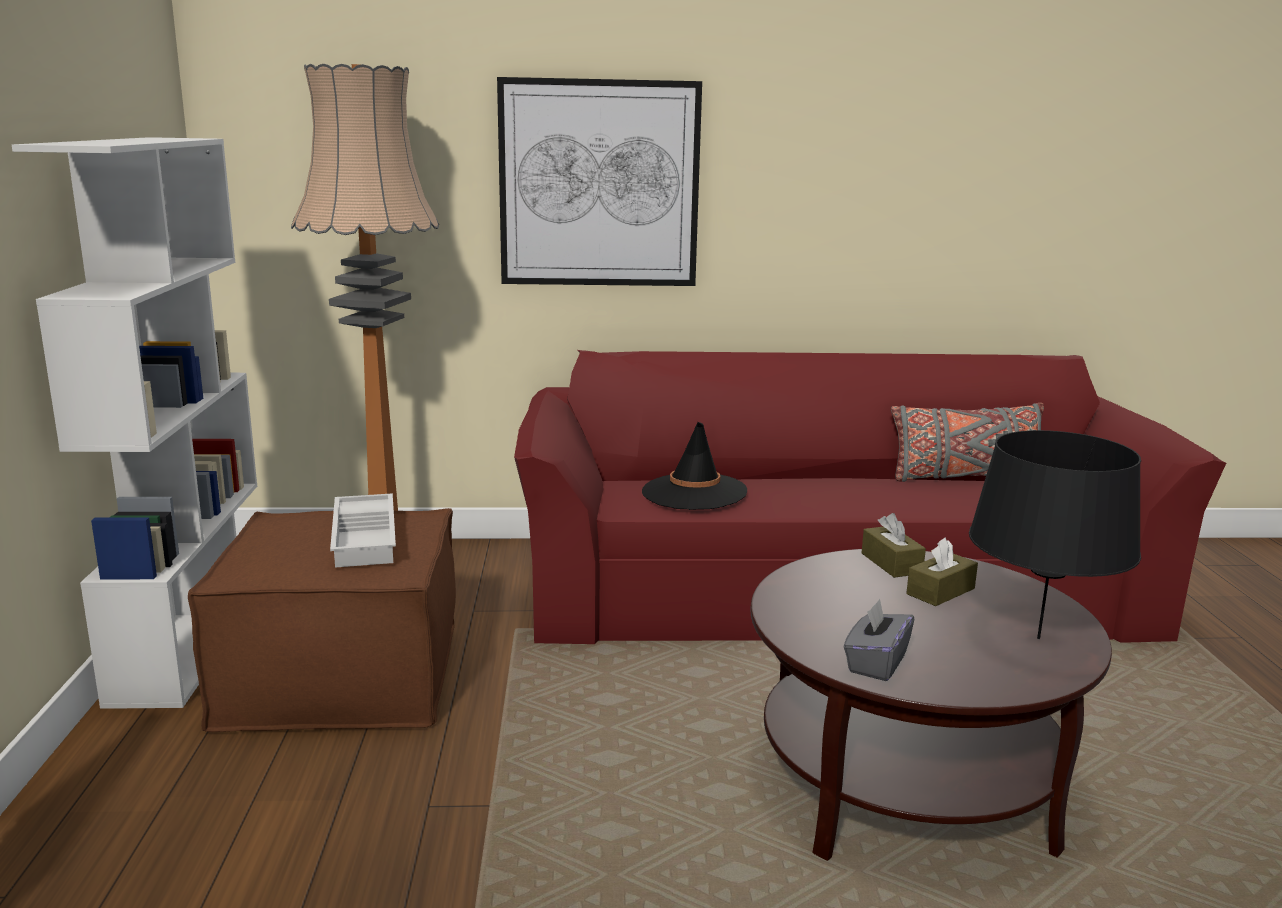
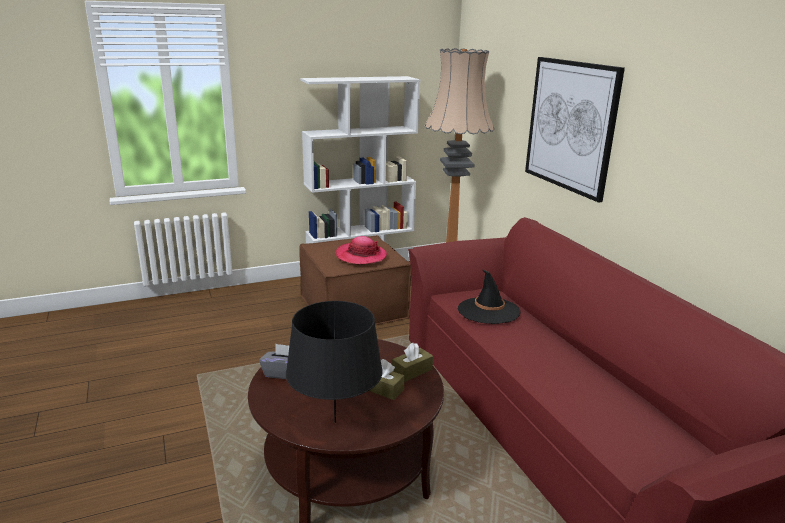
camera: 70 degrees right, 5 degrees up
(367, 538) = (361, 256): white tray -> hat
(965, 477) = (644, 404): grey pillow -> none

